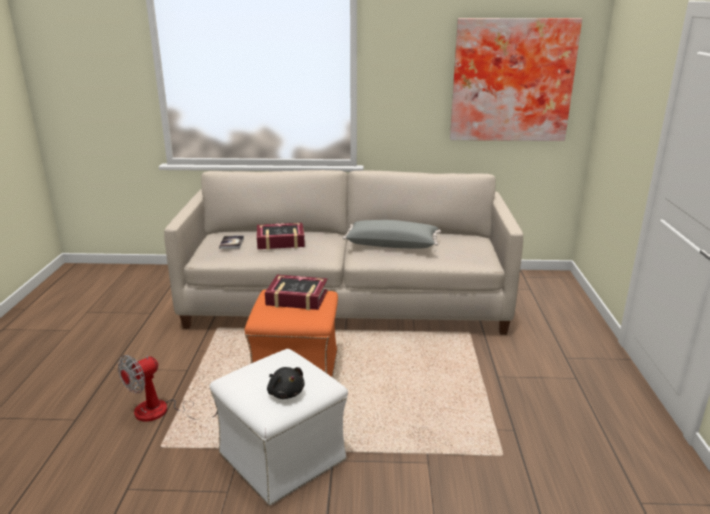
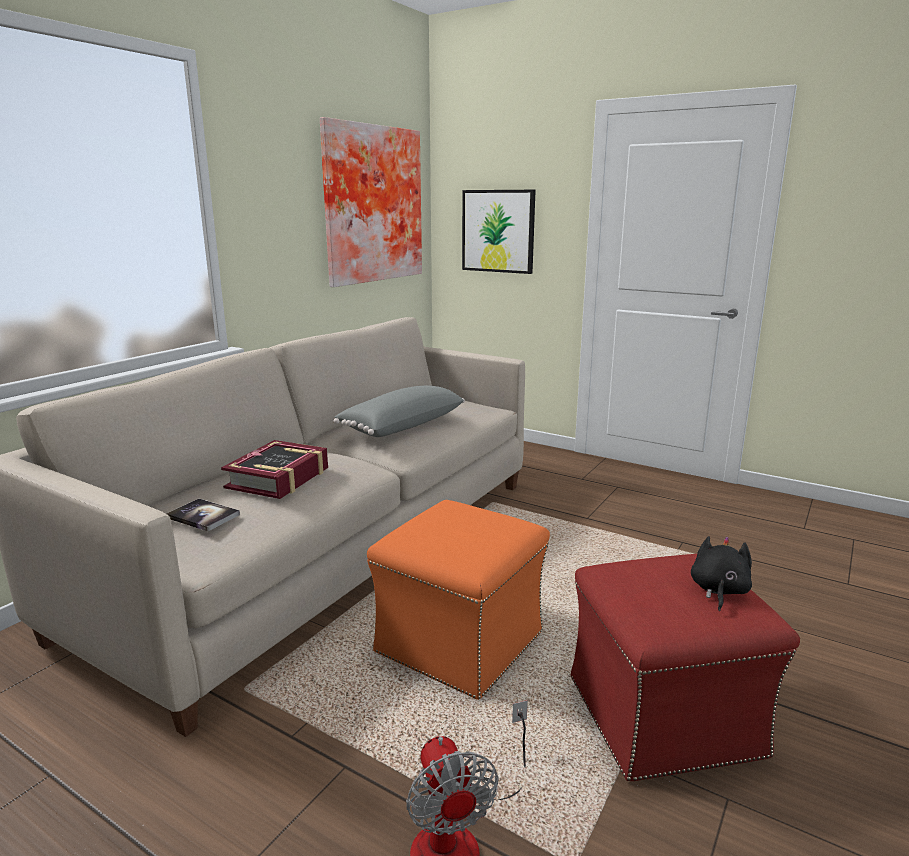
camera: 60 degrees left, 5 degrees down
(283, 457) = (665, 715): white ottoman -> red ottoman
(285, 392) = (718, 590): black plush toy -> black plush toy turned 60 degrees counterclockwise
(297, 298) = (448, 523): book -> none
(622, 116) = (498, 231): none -> picture

